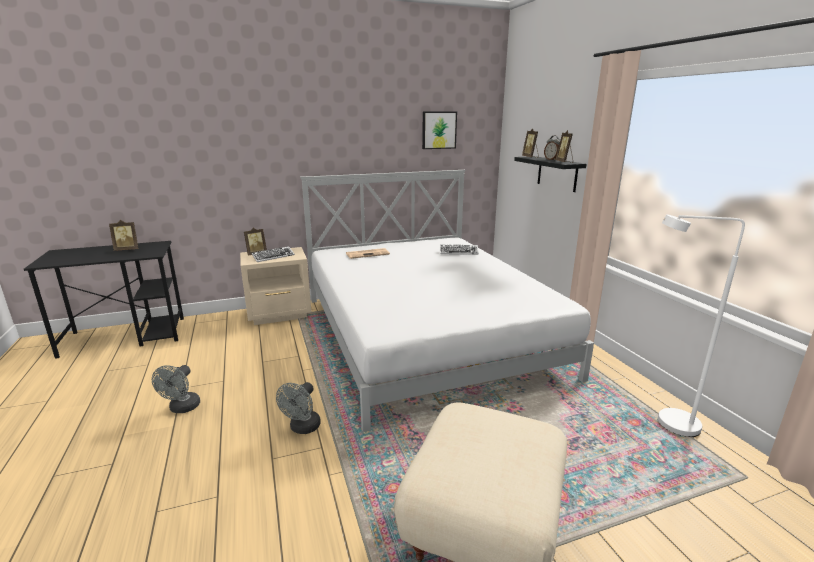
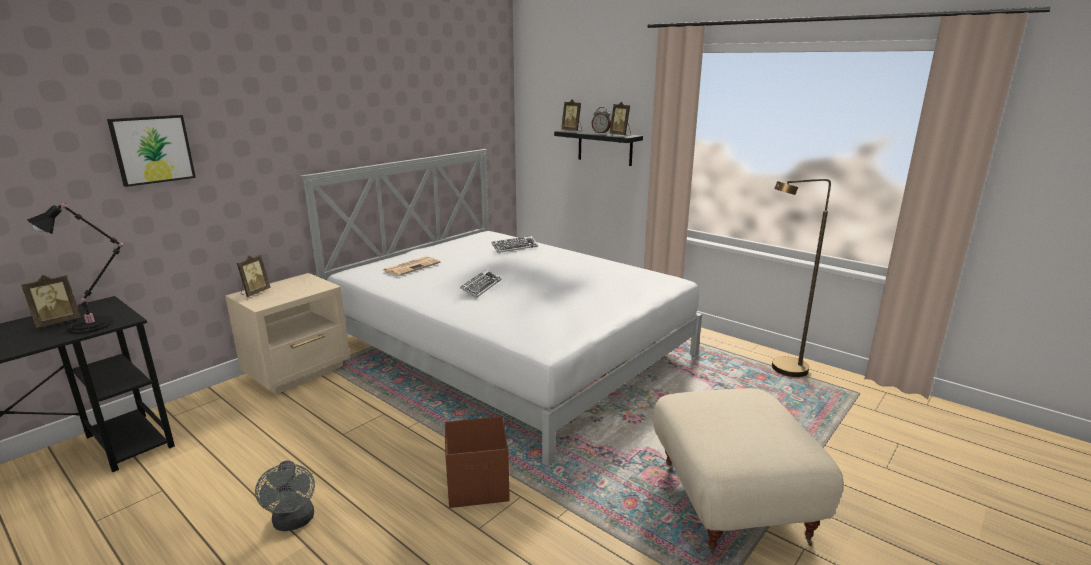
camera: 30 degrees left, 0 degrees up
(139, 254) = (95, 324): none -> black table lamp
(273, 256) = (288, 292): keyboard -> keyboard (481, 287)
(302, 428) = (479, 486): grey fan -> brown storage box
(438, 130) = (454, 103): picture -> picture (152, 149)
(667, 424) = (782, 371): white floor lamp -> brown floor lamp

